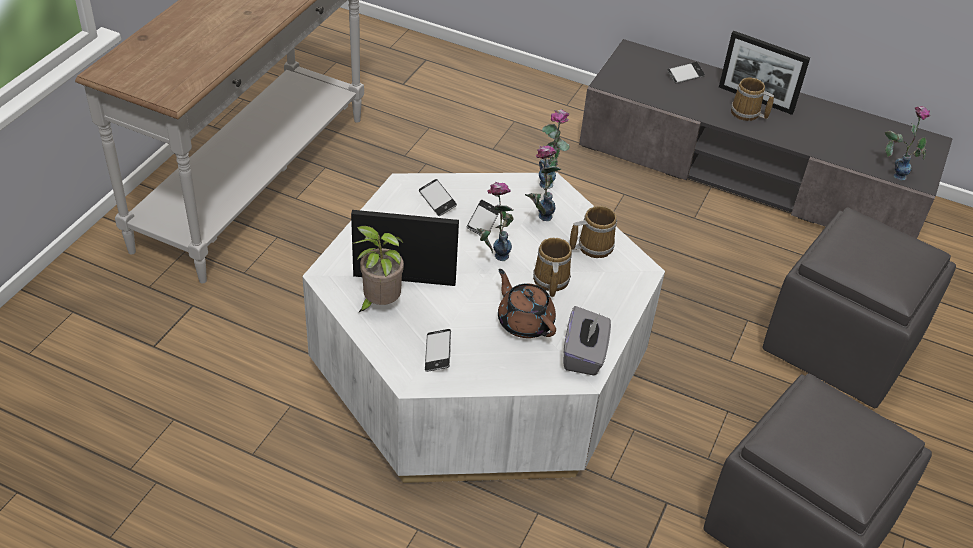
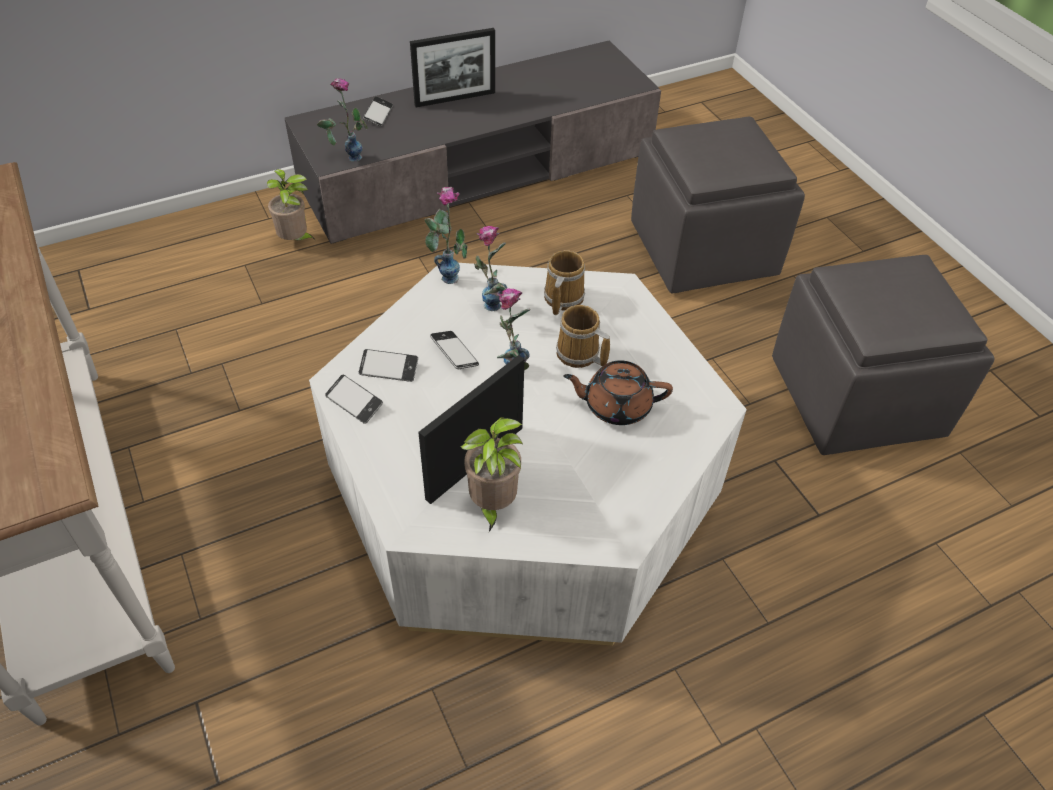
camera: 50 degrees left, 5 degrees up
(438, 353) = (602, 498): phone -> phone (354, 402)
(563, 129) = (296, 241): none -> potted plant
(584, 355) = (692, 390): grey tissue box -> none
(747, 113) = (465, 114): mug -> none
(894, 171) = (614, 88): vase -> vase (346, 156)

